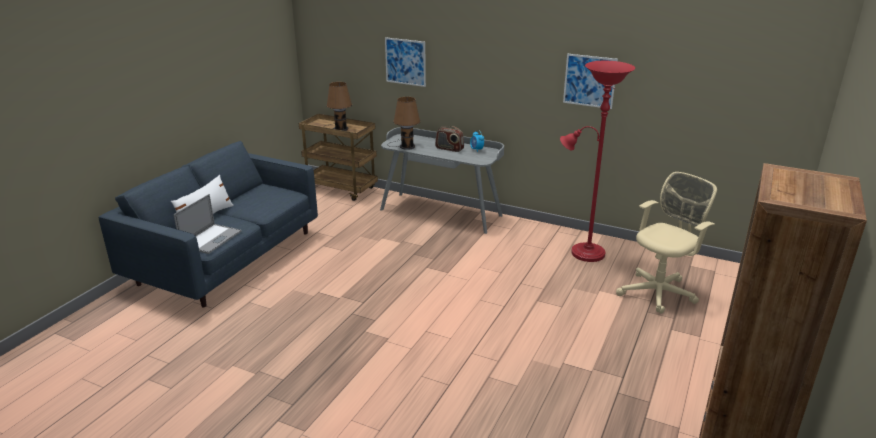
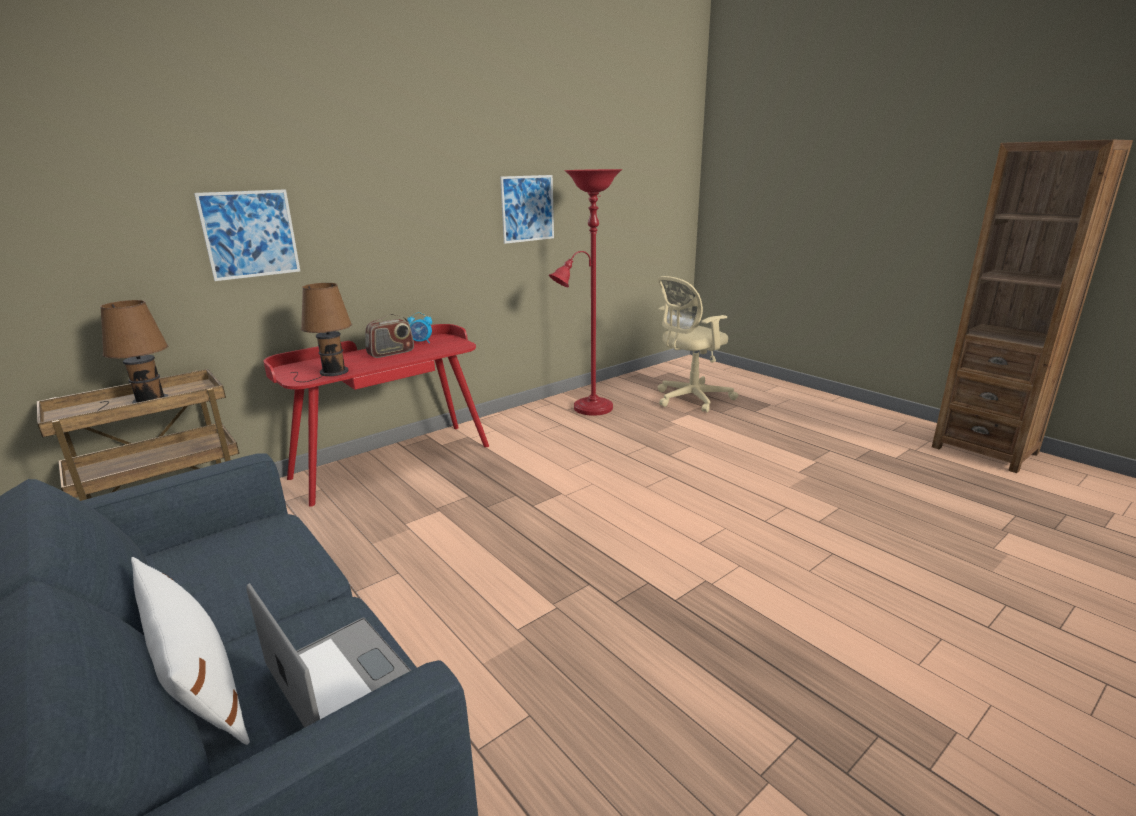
camera: 65 degrees left, 5 degrees down
(441, 212) = (392, 461): grey desk -> red desk
(659, 292) = (690, 399): beige office chair -> beige office chair turned 105 degrees counterclockwise

